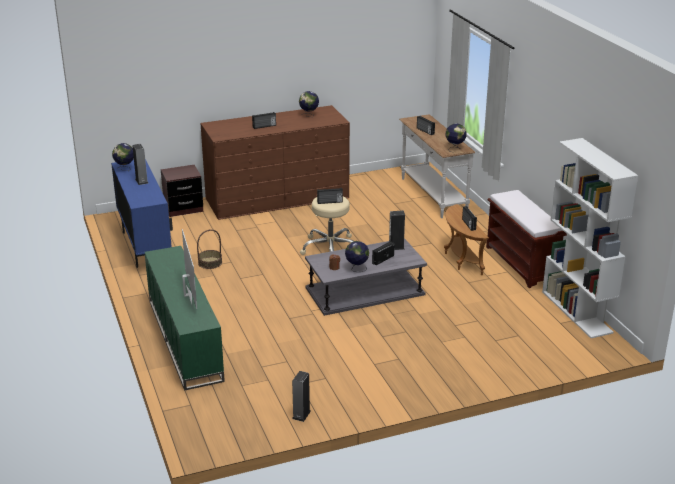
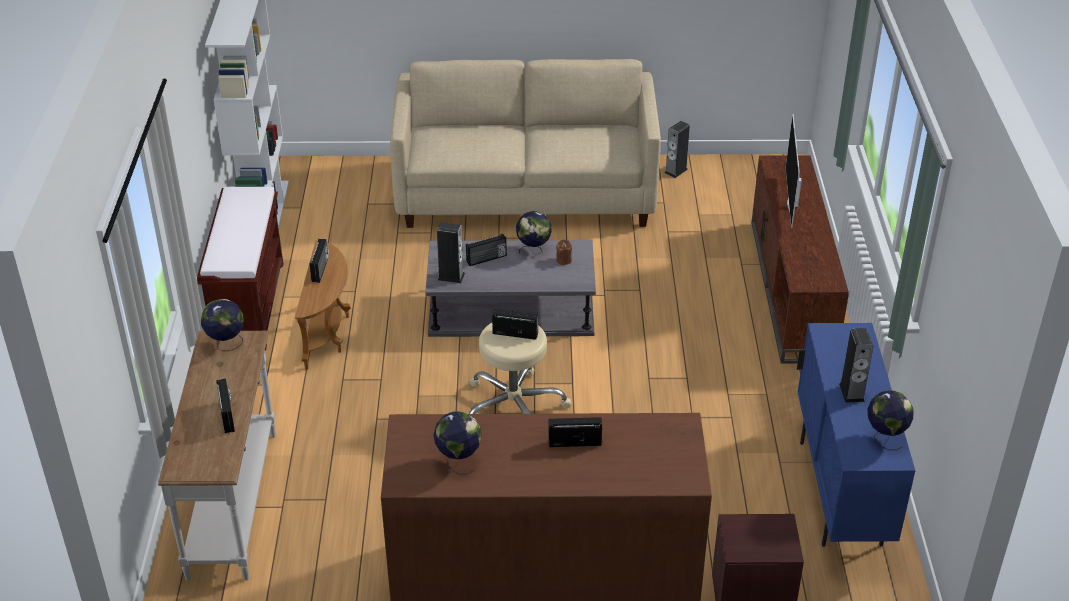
camera: 160 degrees left, 10 degrees up
(183, 339) = (792, 289): green tv stand -> brown tv stand
(210, 263) = (728, 423): basket -> none
(410, 368) = (526, 193): none -> beige sofa

